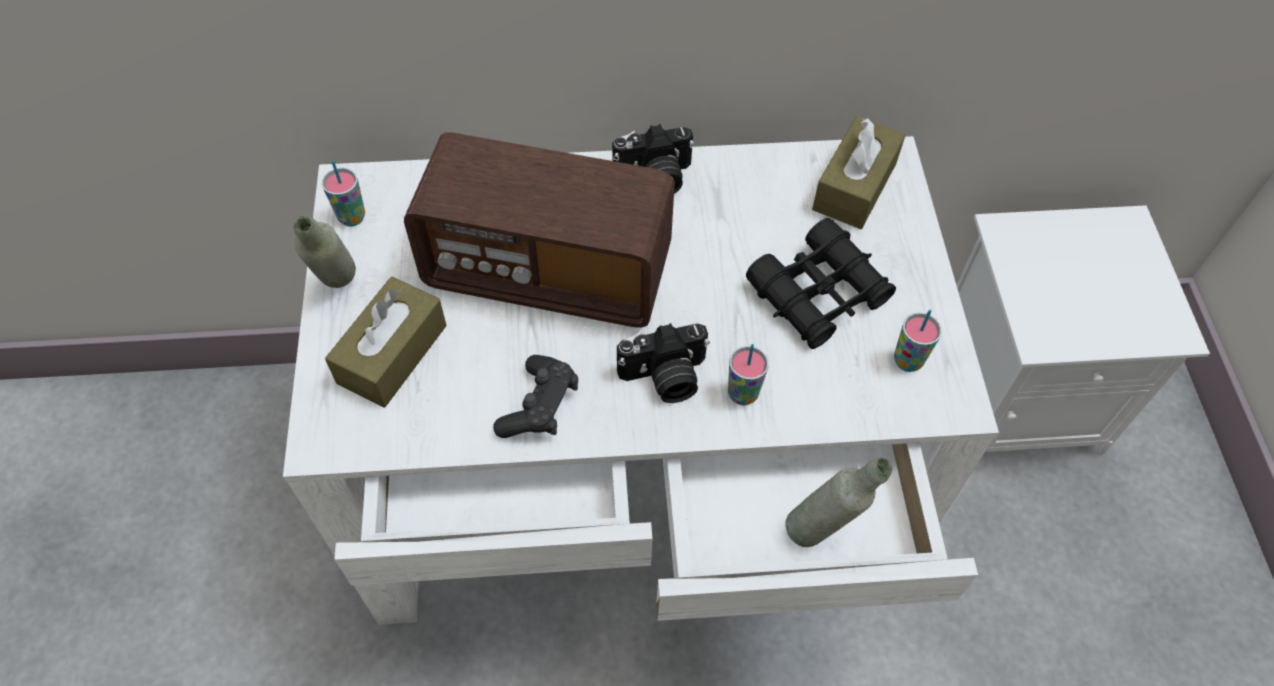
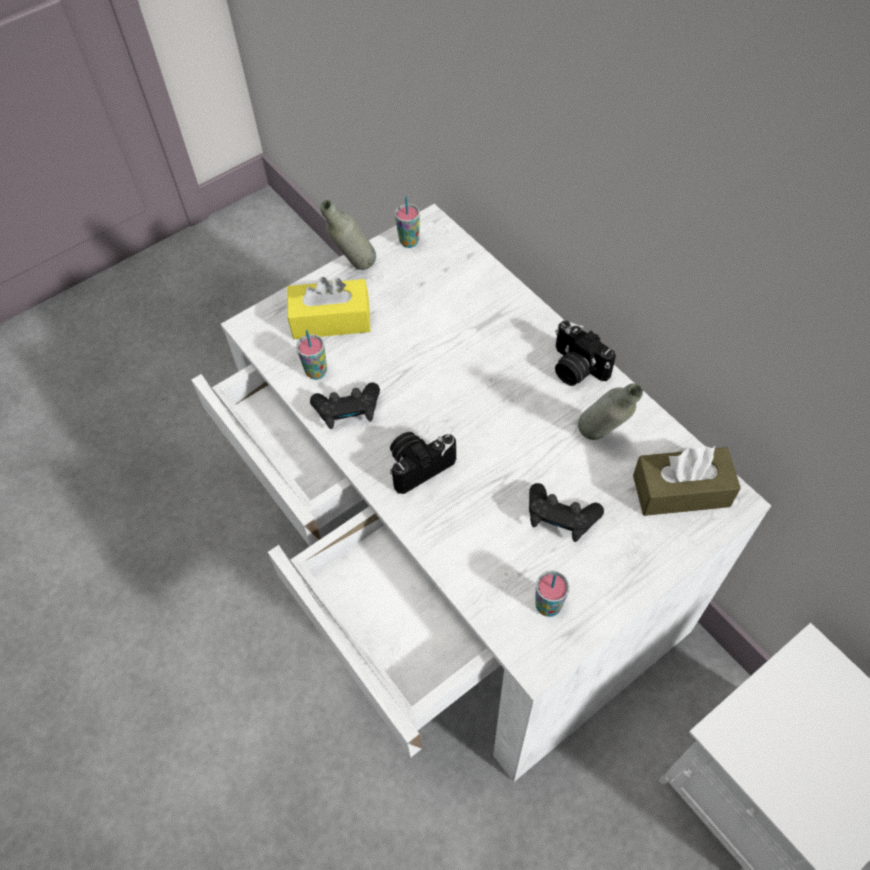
camera: 60 degrees right, 0 degrees up
(392, 354) = (331, 320): brown tissue box -> yellow tissue box
(548, 271) = (450, 357): radio -> none
(665, 378) = (418, 465): camera -> camera turned 105 degrees clockwise
(742, 394) = (440, 516): cup -> cup (316, 372)
(818, 294) = (560, 518): black binoculars -> black game controller
(822, 531) = (399, 636): grey bottle -> grey bottle (601, 440)

